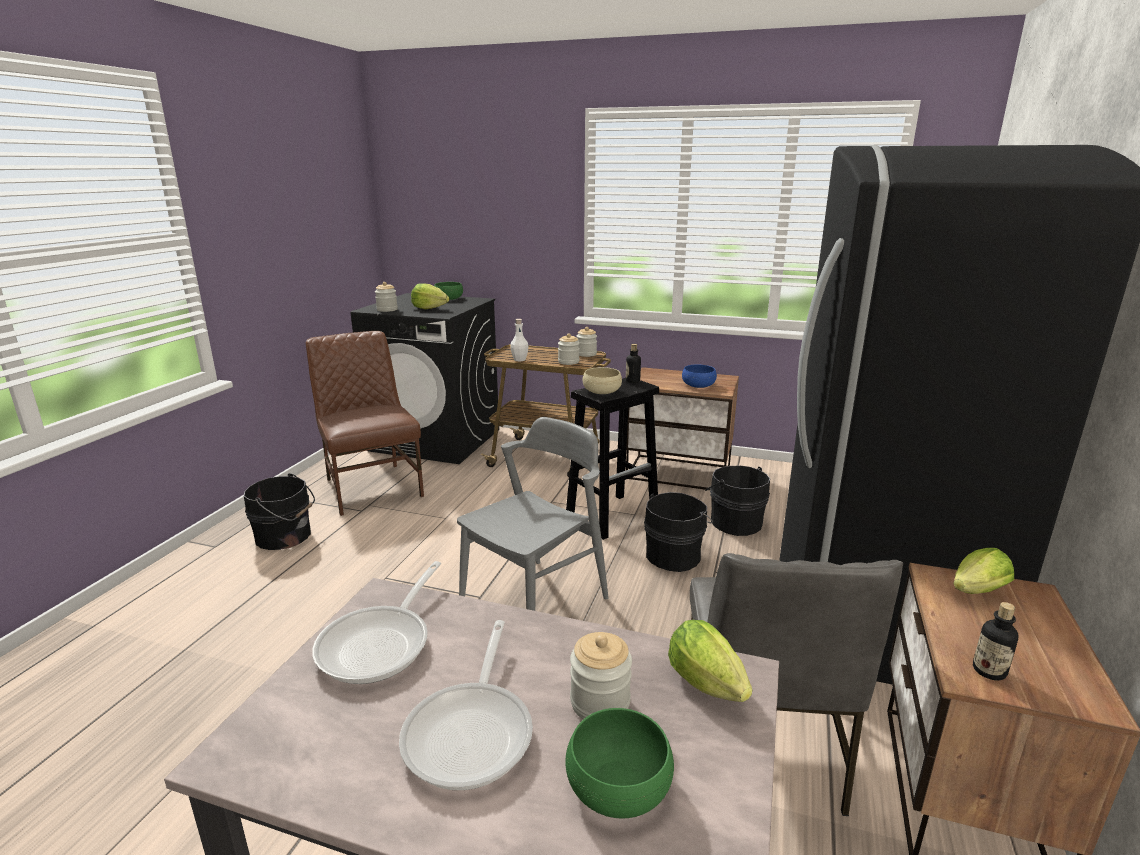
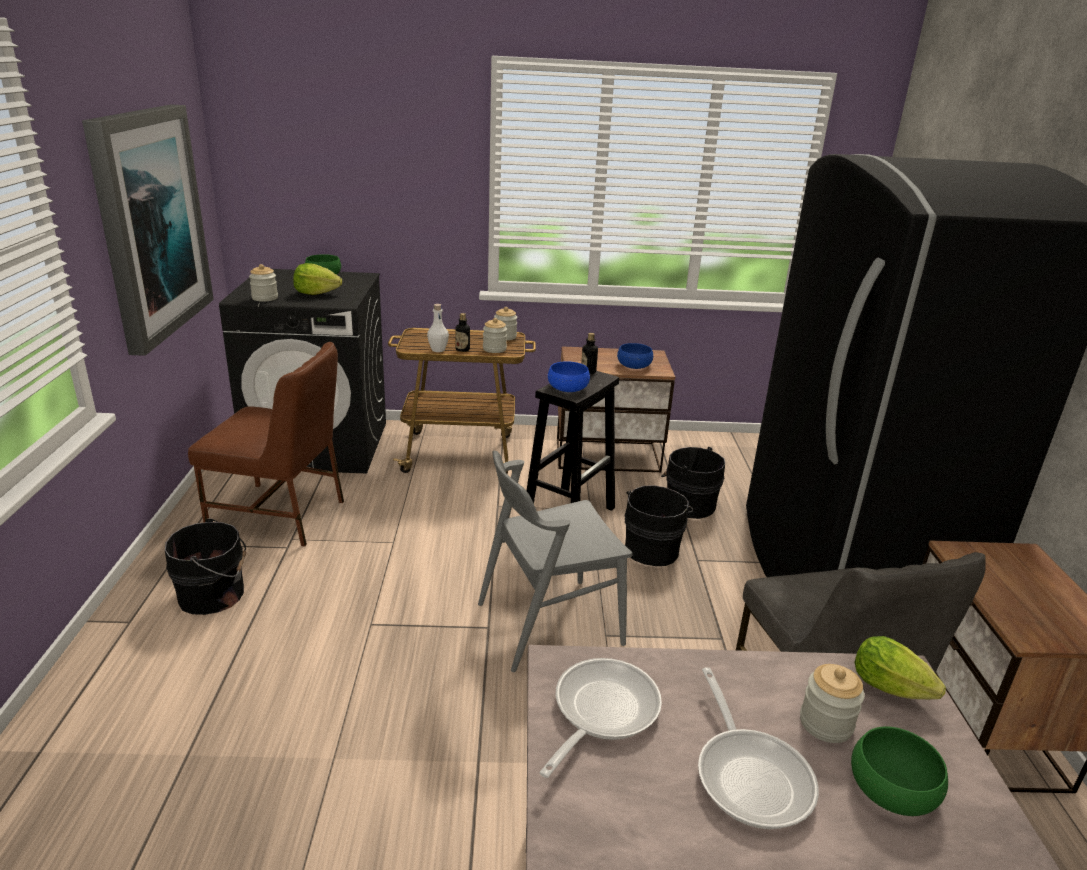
camera: 20 degrees left, 5 degrees up
(298, 245) = (150, 224): none -> picture
(372, 487) = (280, 515): brown chair -> brown chair turned 150 degrees clockwise
(381, 643) = (600, 712): frying pan -> frying pan turned 150 degrees counterclockwise
(535, 603) = (548, 623): grey chair -> grey chair turned 135 degrees counterclockwise
(601, 391) = (567, 388): beige bowl -> blue bowl
(975, 593) = (990, 561): lettuce -> none
(989, 671) = (1037, 628): bottle -> bottle (462, 349)

